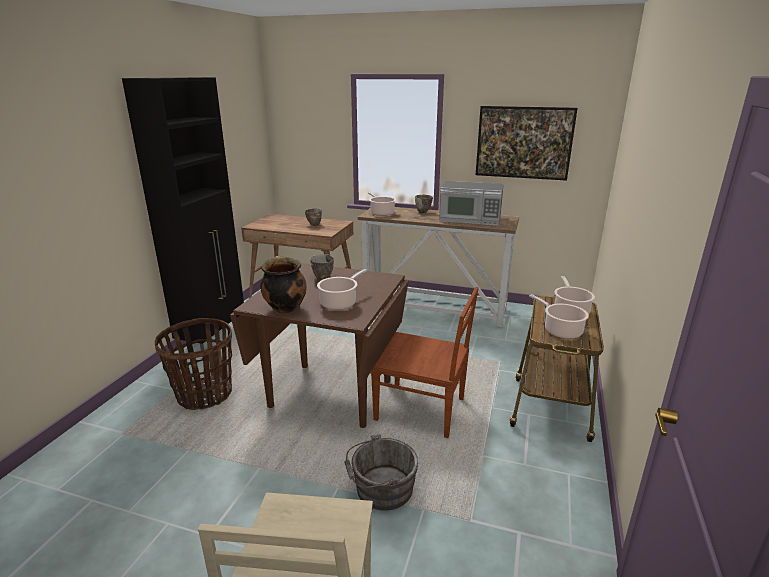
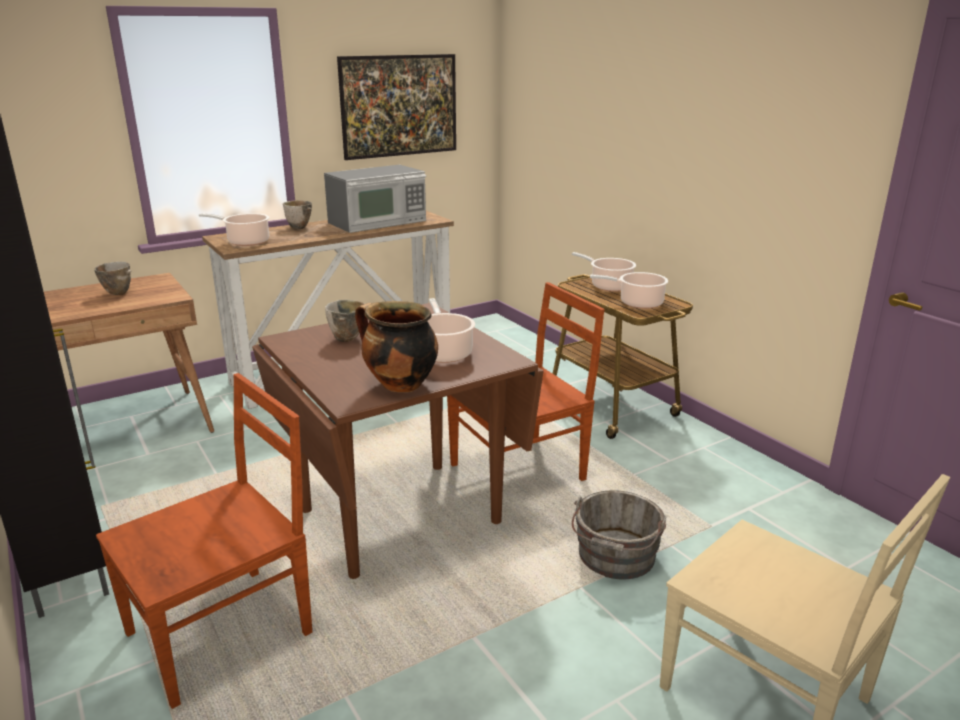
camera: 50 degrees left, 0 degrees up
(204, 395) = (224, 631): basket -> brown chair

